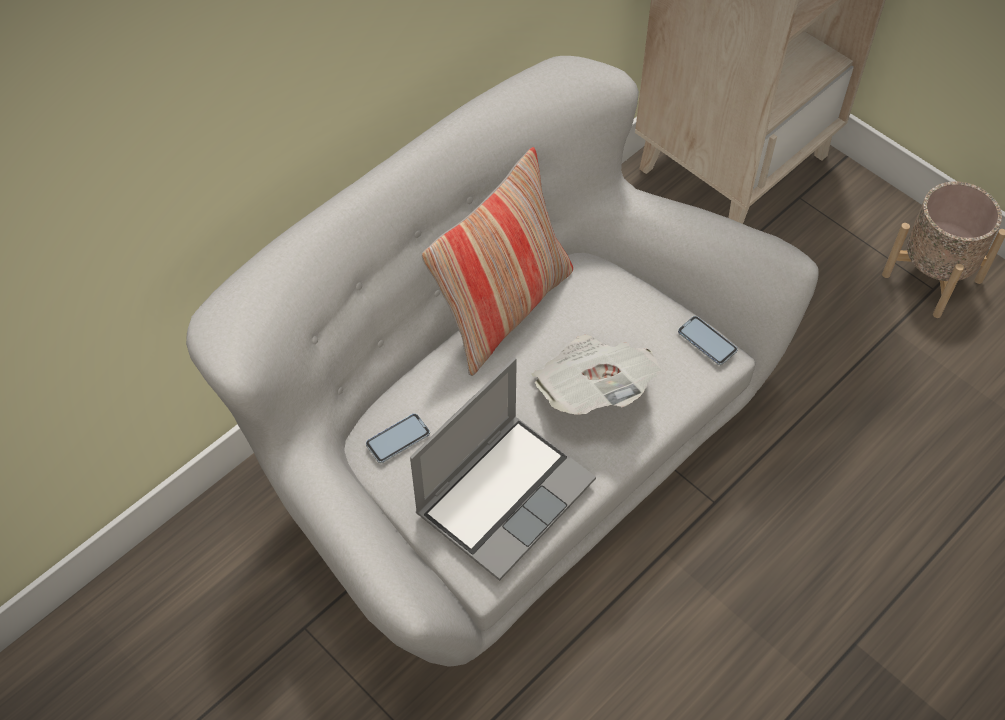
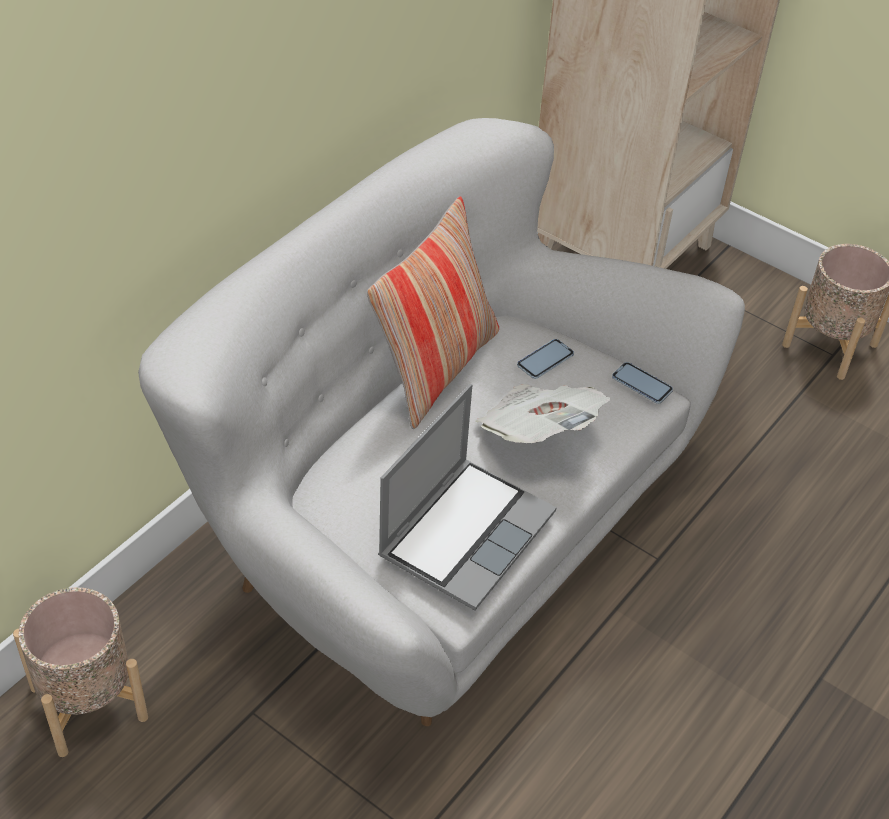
camera: 10 degrees left, 10 degrees down
(156, 604) = (88, 703): none -> beige planter
(398, 439) = (348, 490): phone -> phone (545, 360)

